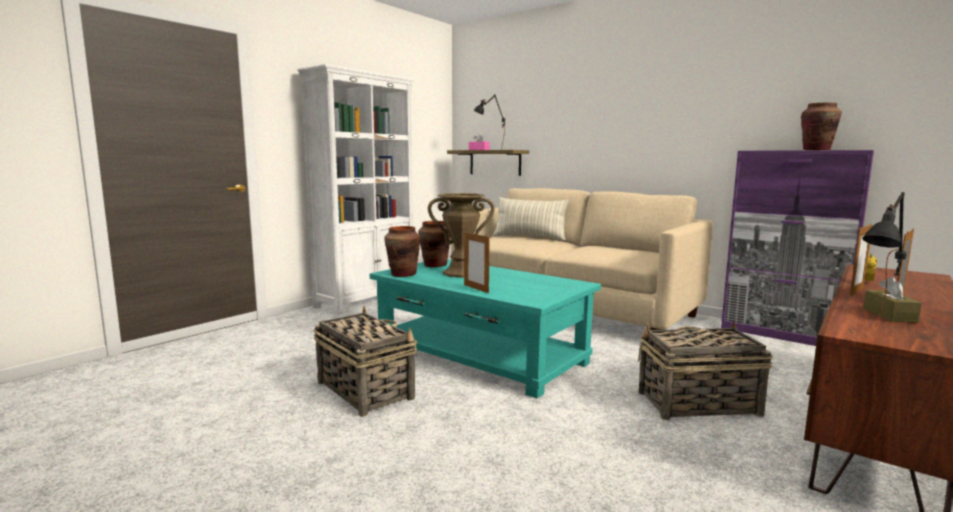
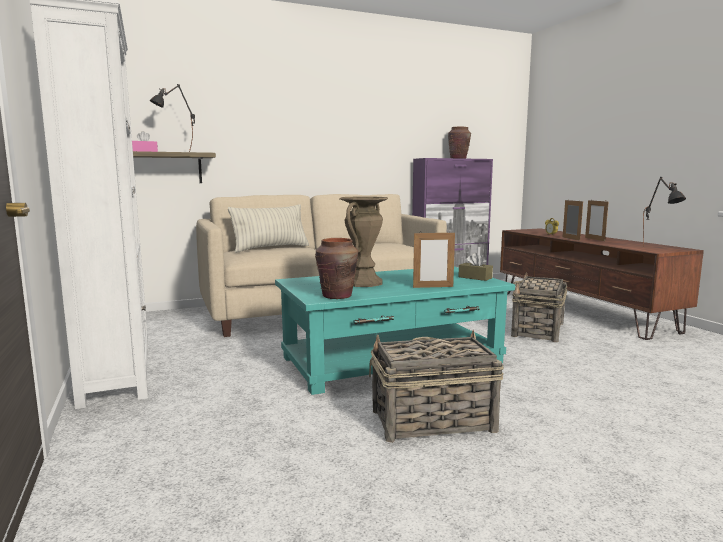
camera: 60 degrees left, 0 degrees up
(435, 265) = (311, 284): brown vase -> none
(889, 315) = (621, 243): brown tissue box -> brown tissue box (475, 277)

